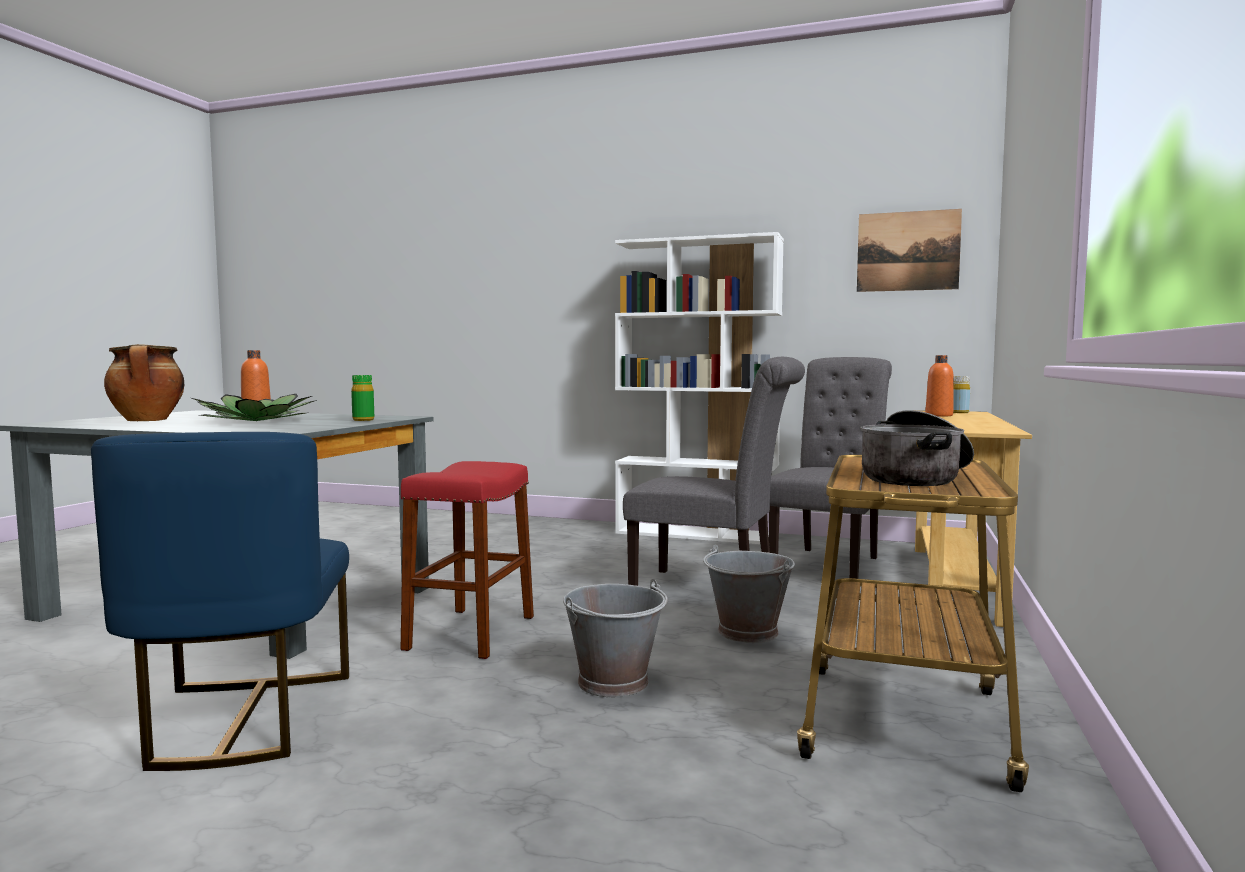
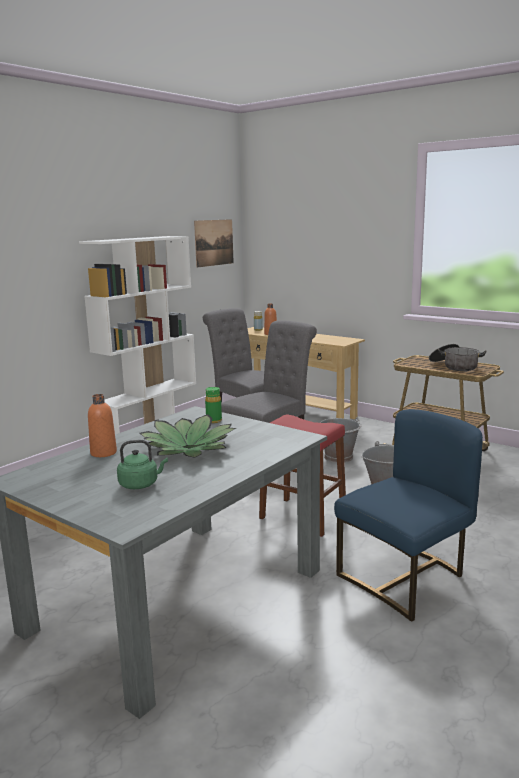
camera: 70 degrees left, 10 degrees up
(148, 420) = (140, 484): cooking pot -> green kettle
(242, 719) = (405, 579): blue chair -> blue chair turned 45 degrees counterclockwise

